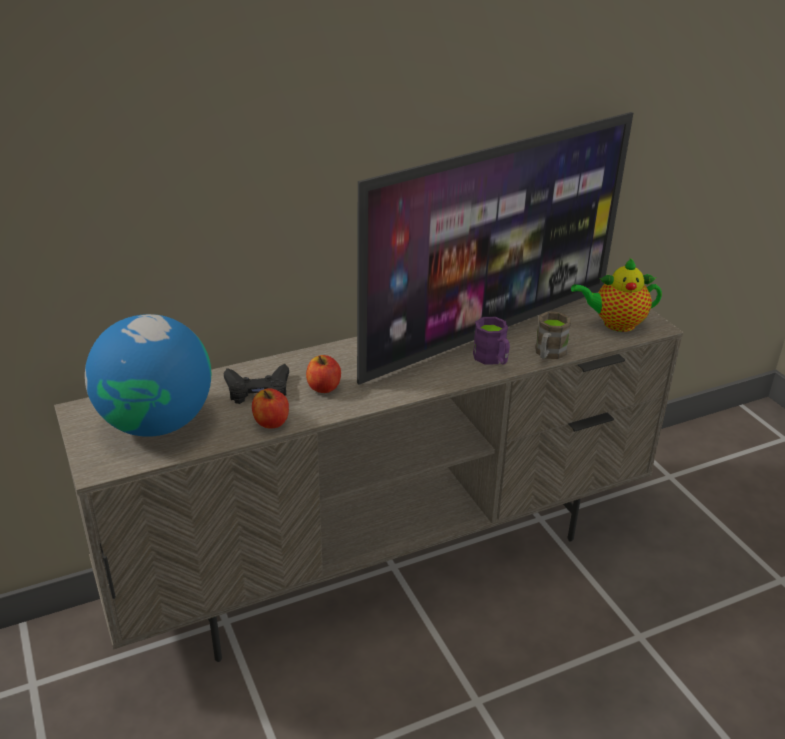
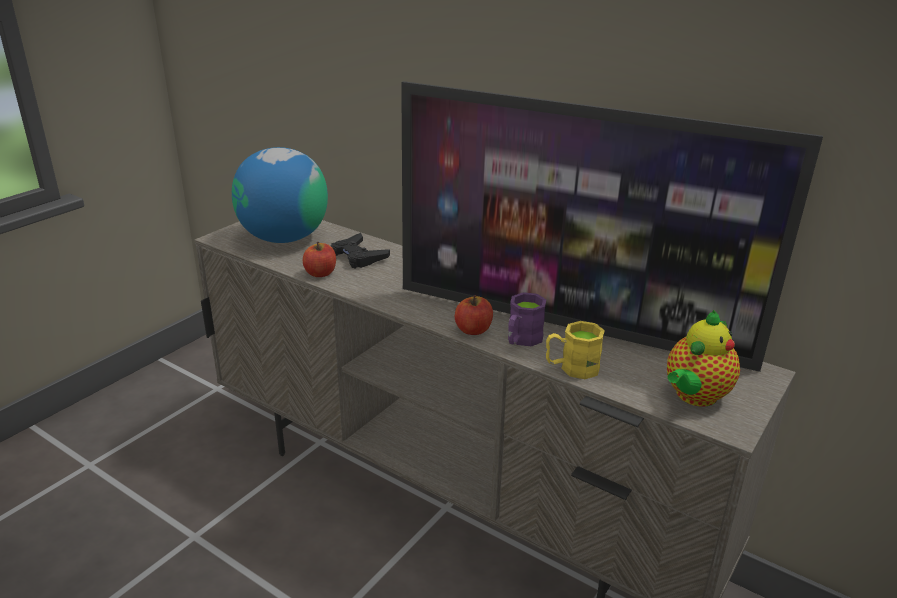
camera: 60 degrees right, 5 degrees down
(324, 387) = (387, 278): apple -> apple (473, 330)
(548, 354) = (571, 368): brown mug -> yellow mug
(615, 324) = (694, 396): teapot -> teapot turned 105 degrees counterclockwise

